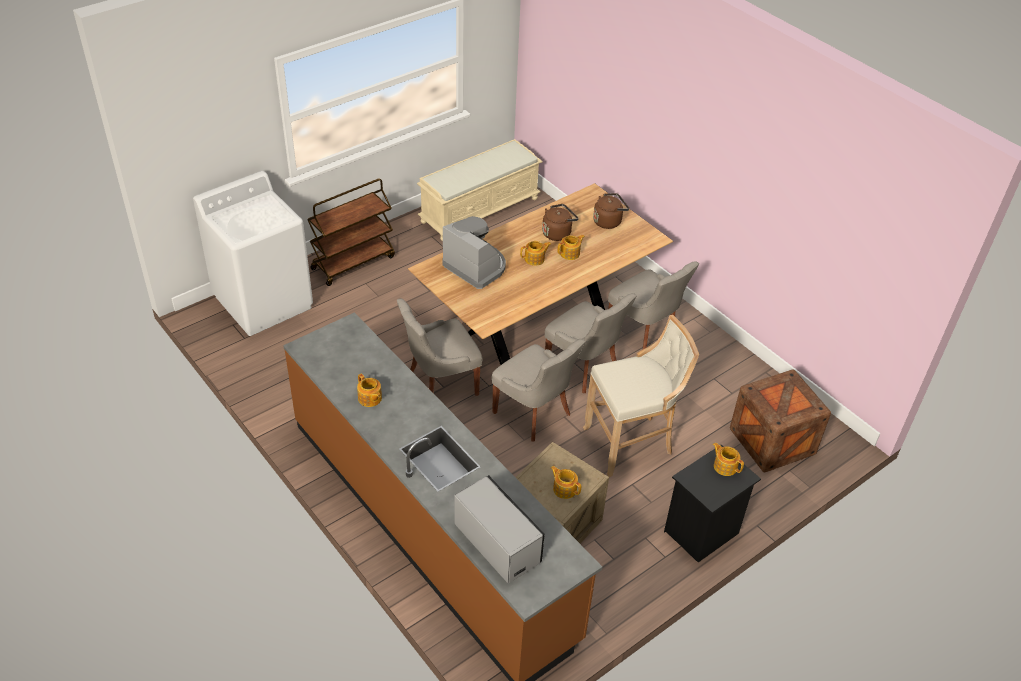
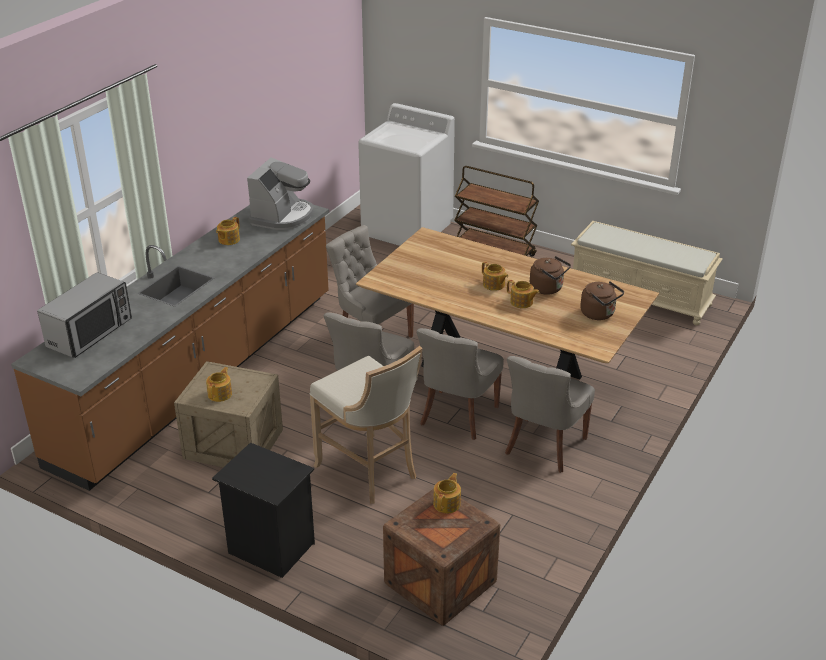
camera: 70 degrees right, 10 degrees down
(476, 267) = (453, 257): coffee machine -> coffee machine (282, 216)
(725, 466) = (282, 475): teapot -> teapot (447, 503)

